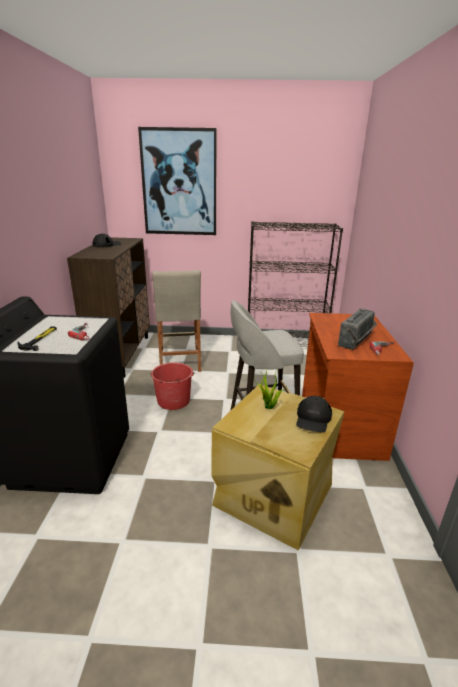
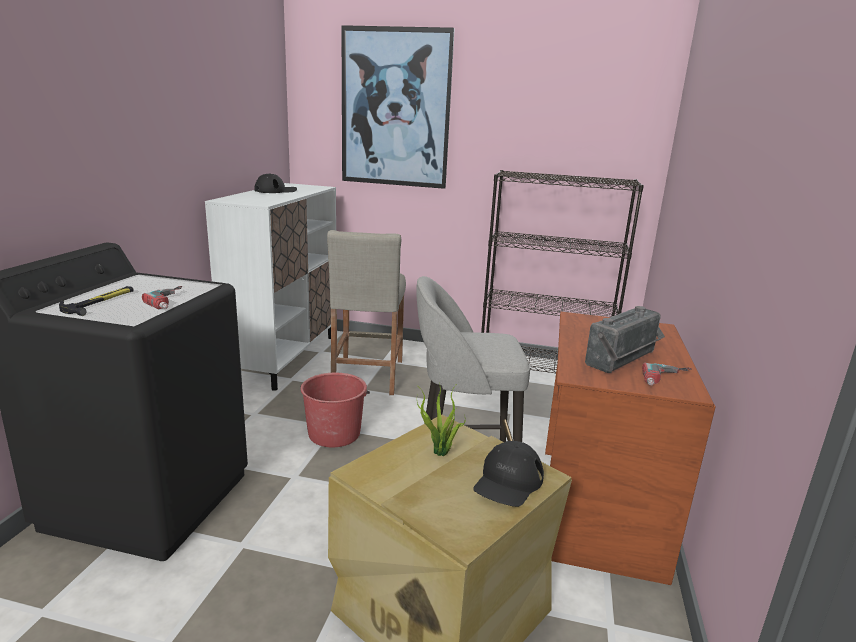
camera: 10 degrees right, 5 degrees down
(121, 354) = (285, 357): brown cabinet -> white cabinet

